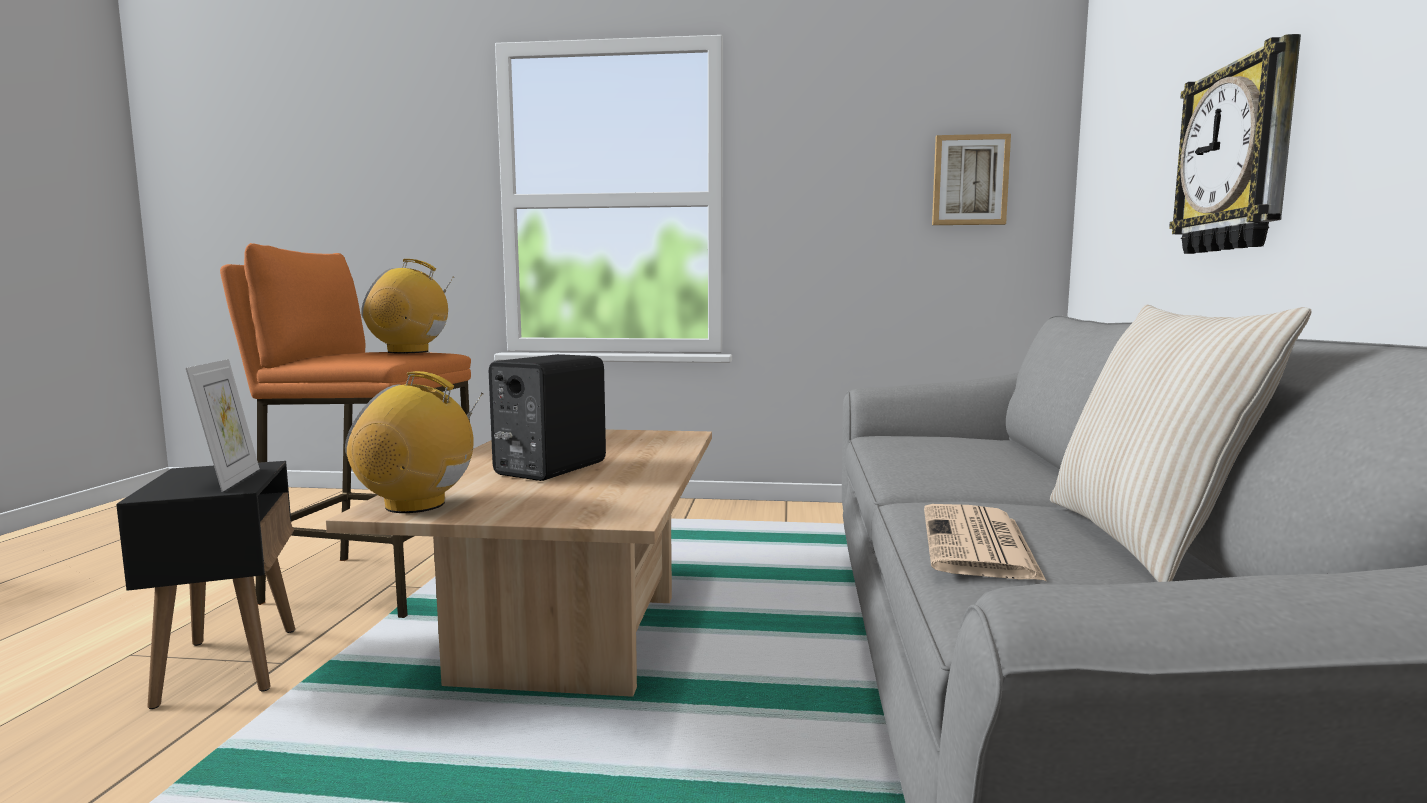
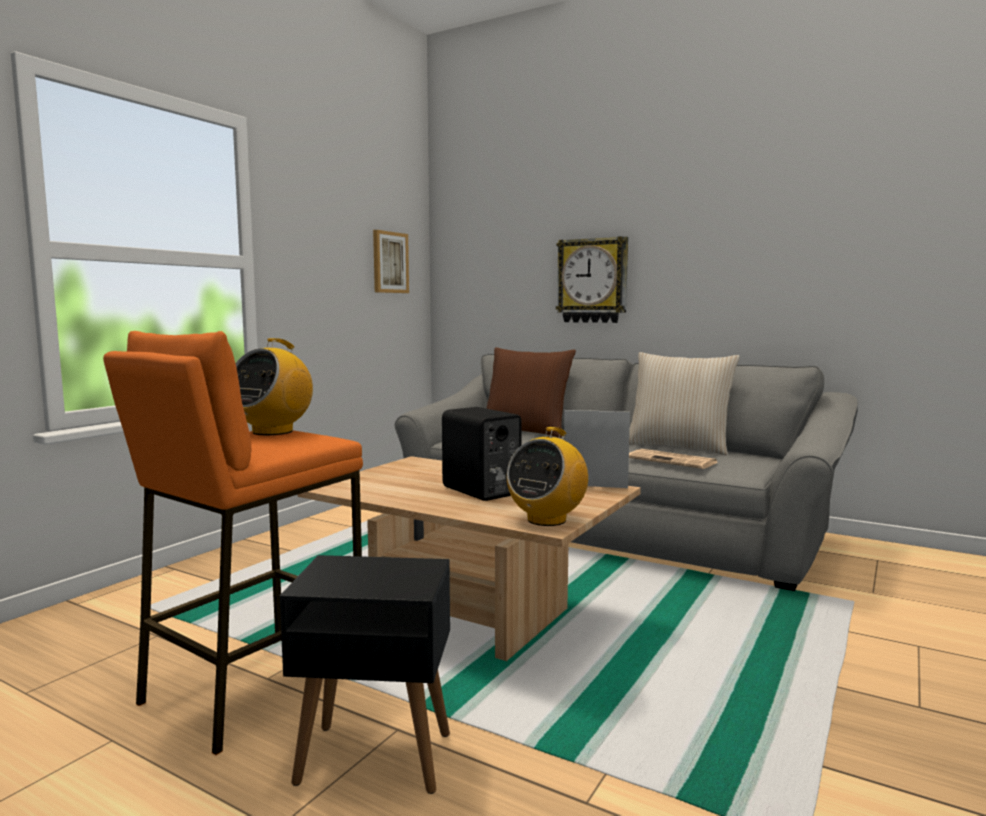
camera: 65 degrees left, 0 degrees up
(230, 480) = (388, 568): picture frame -> picture frame (595, 488)
(1014, 450) = (526, 431): none -> brown pillow

